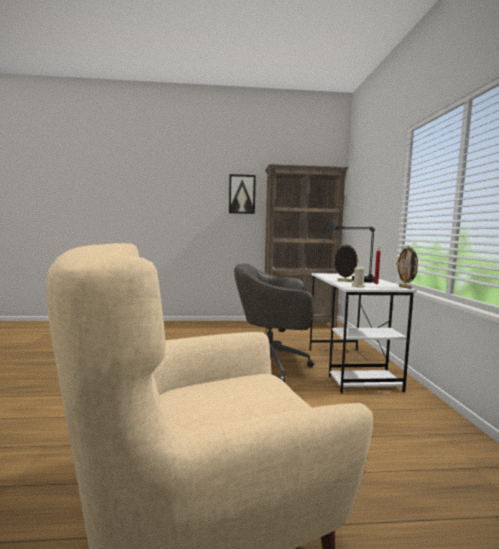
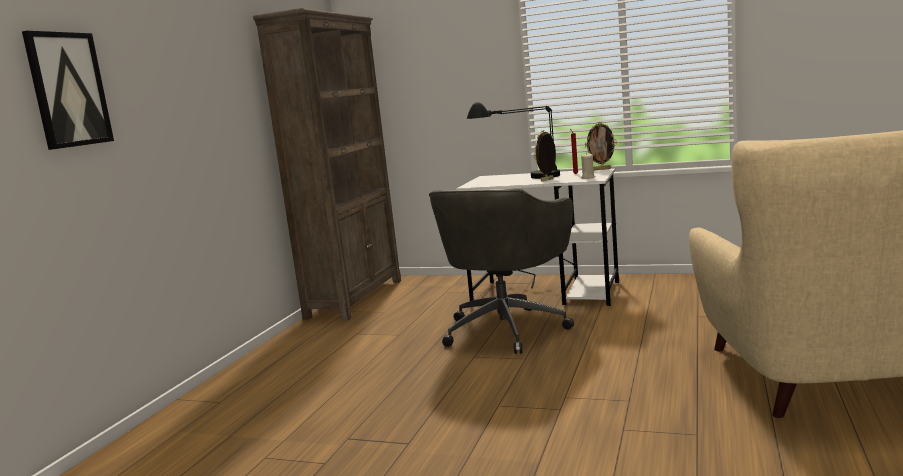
camera: 65 degrees left, 5 degrees up
(242, 194) = (229, 69): picture -> picture (68, 90)

